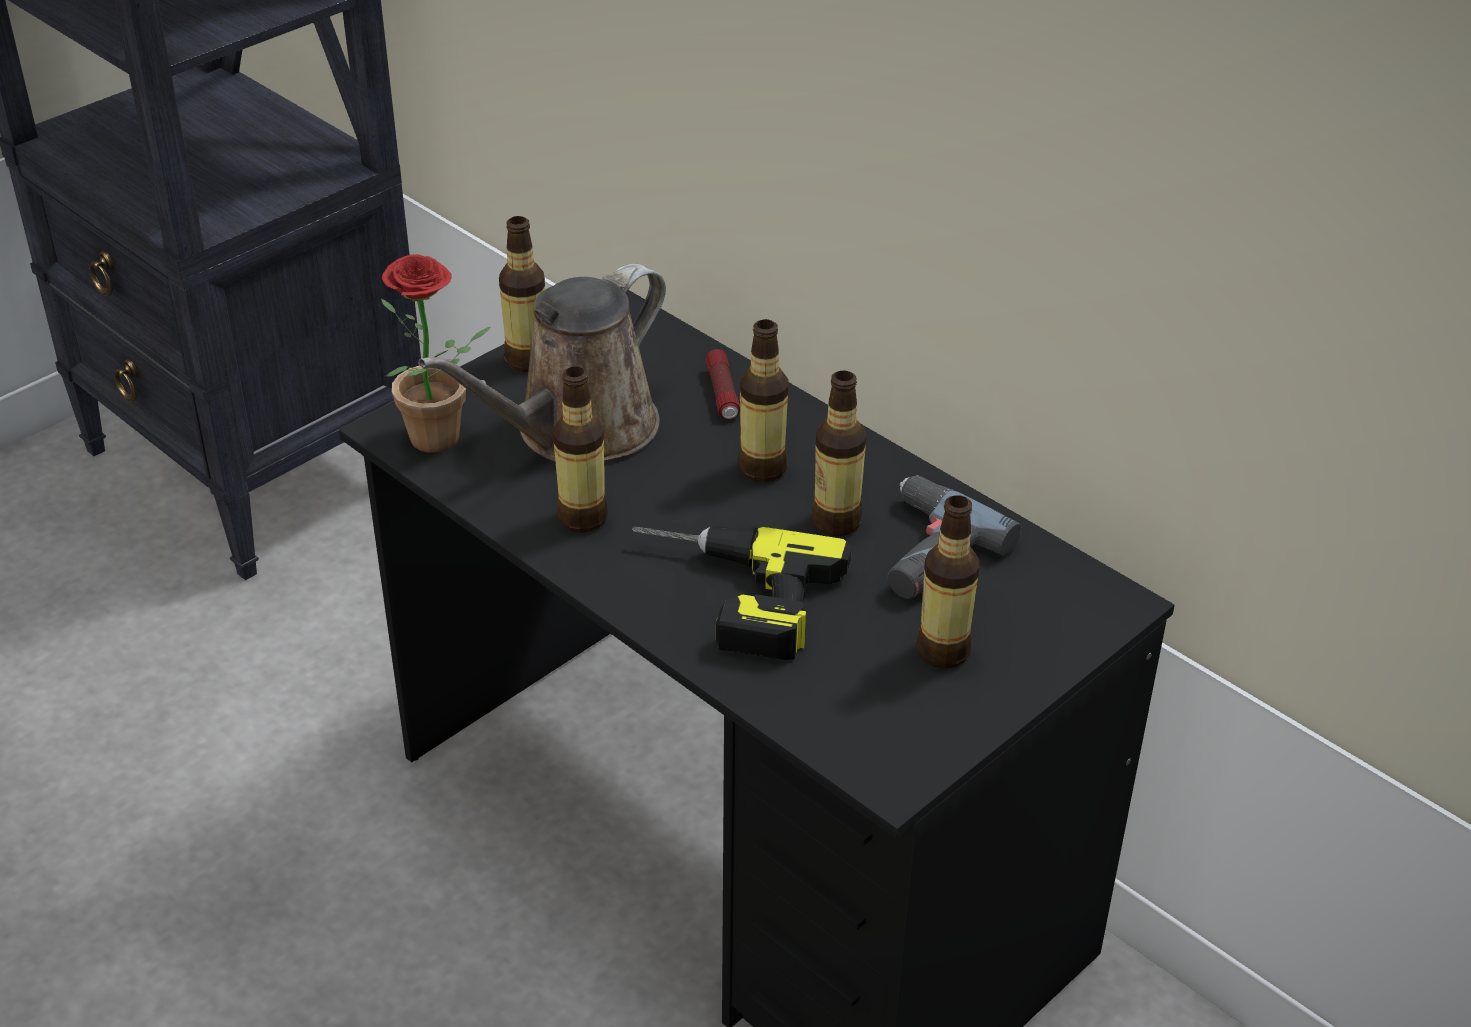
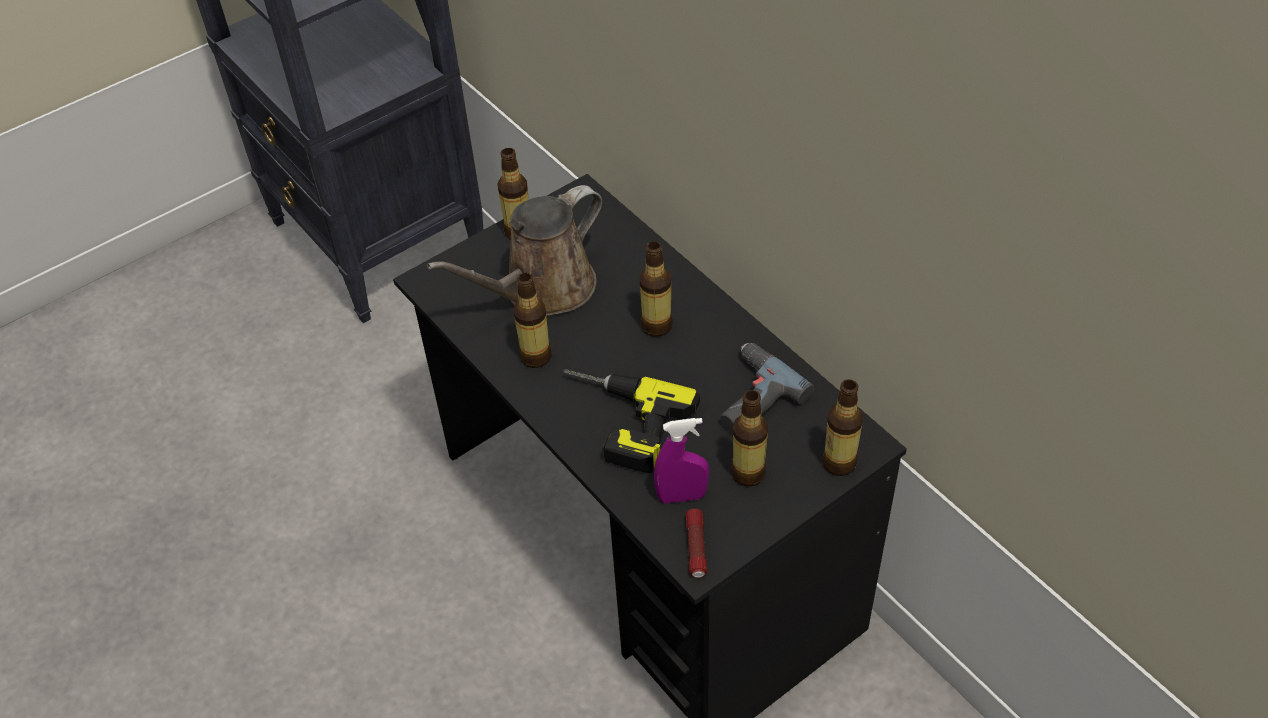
camera: 10 degrees right, 10 degrees up
(438, 444) = (453, 294): potted plant -> none
(723, 394) = (640, 265): flashlight -> flashlight (696, 548)
(836, 522) = (697, 370): bottle -> bottle (839, 463)
(847, 688) = (682, 496): none -> purple spray bottle

